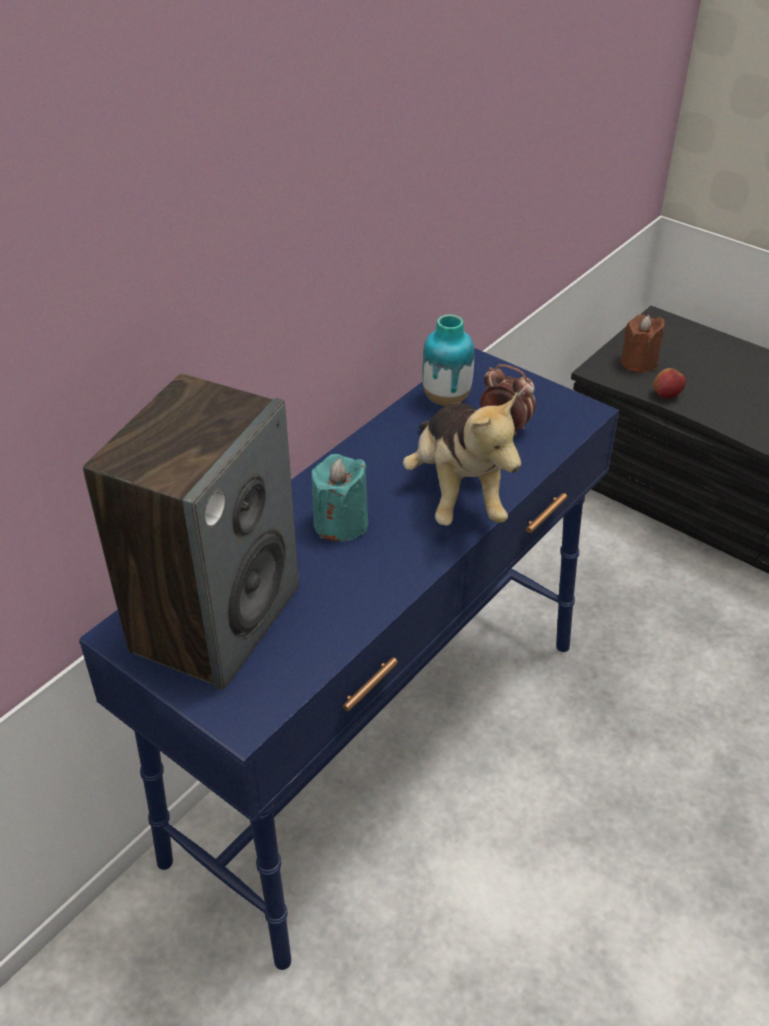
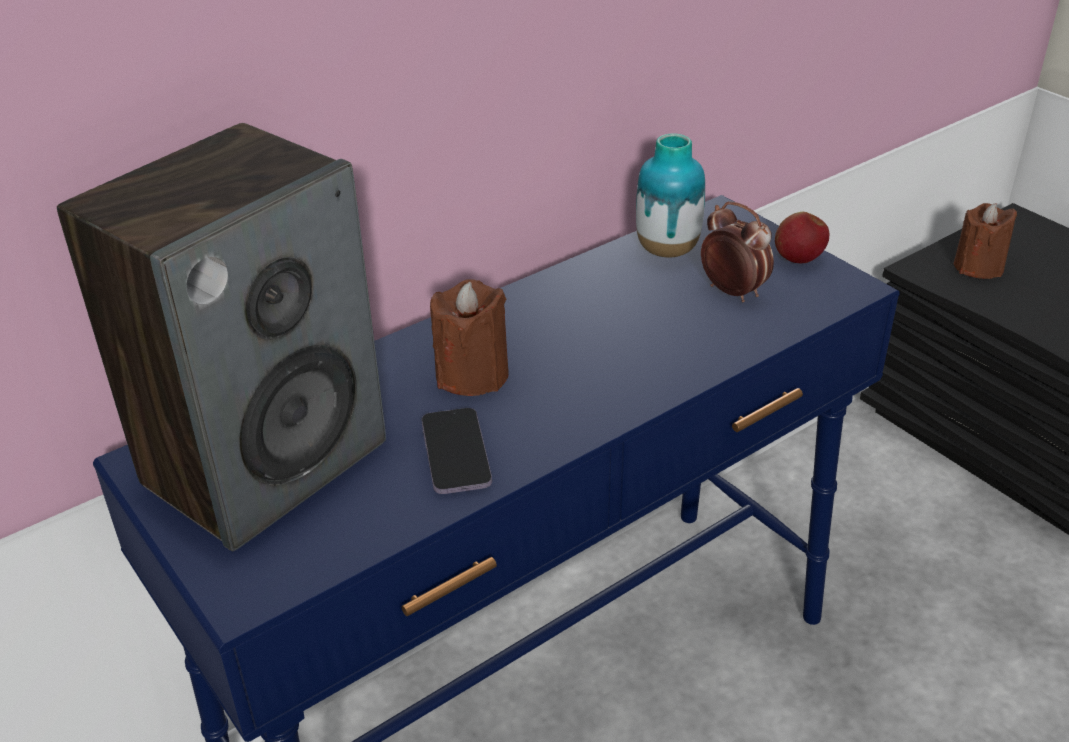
camera: 15 degrees right, 5 degrees down
(341, 523) = (472, 375): turquoise candle -> brown candle
(353, 587) = (456, 454): none -> phone
(456, 493) = (638, 360): plush toy -> none
(666, 395) = (1006, 309): apple -> apple (798, 259)

